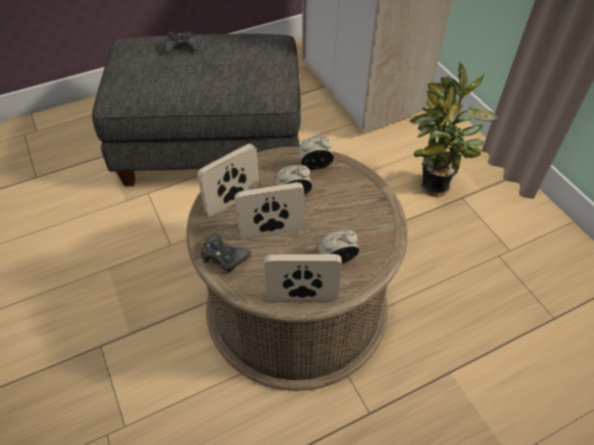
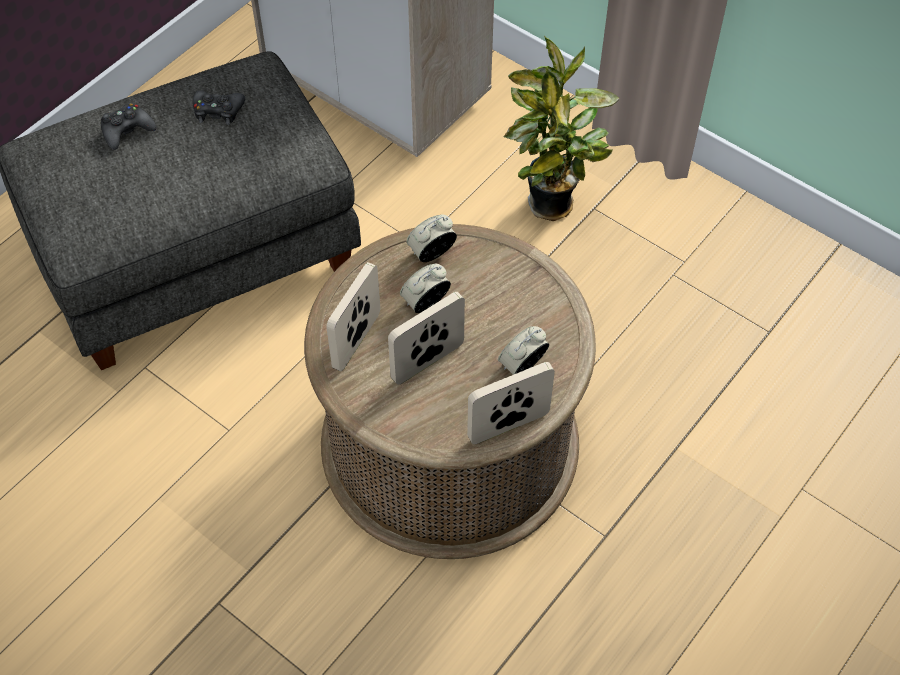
camera: 25 degrees left, 5 degrees up
(224, 257) = (390, 415): black game controller -> black game controller (218, 111)

